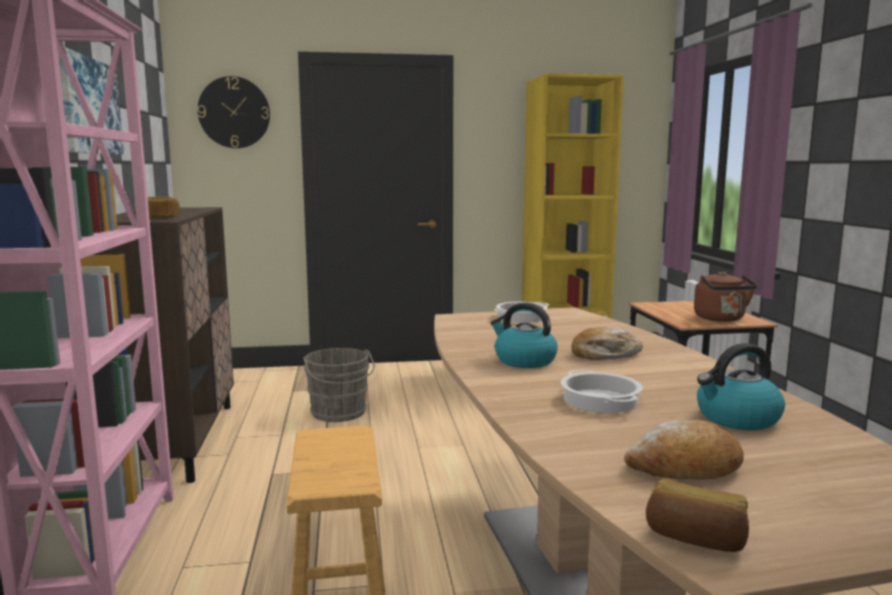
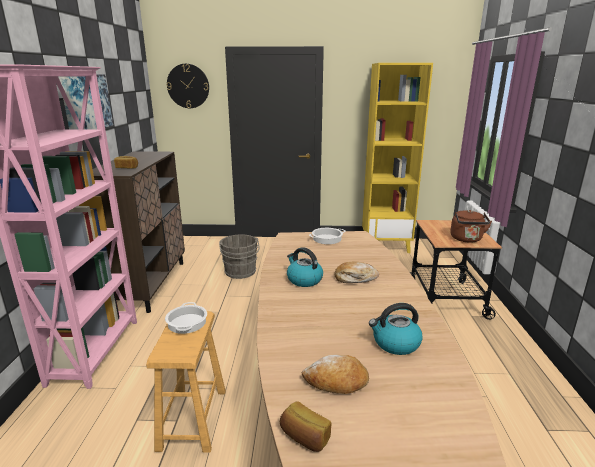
camera: 10 degrees right, 10 degrees up
(601, 400) = (326, 319): cooking pot -> cooking pot (187, 323)

